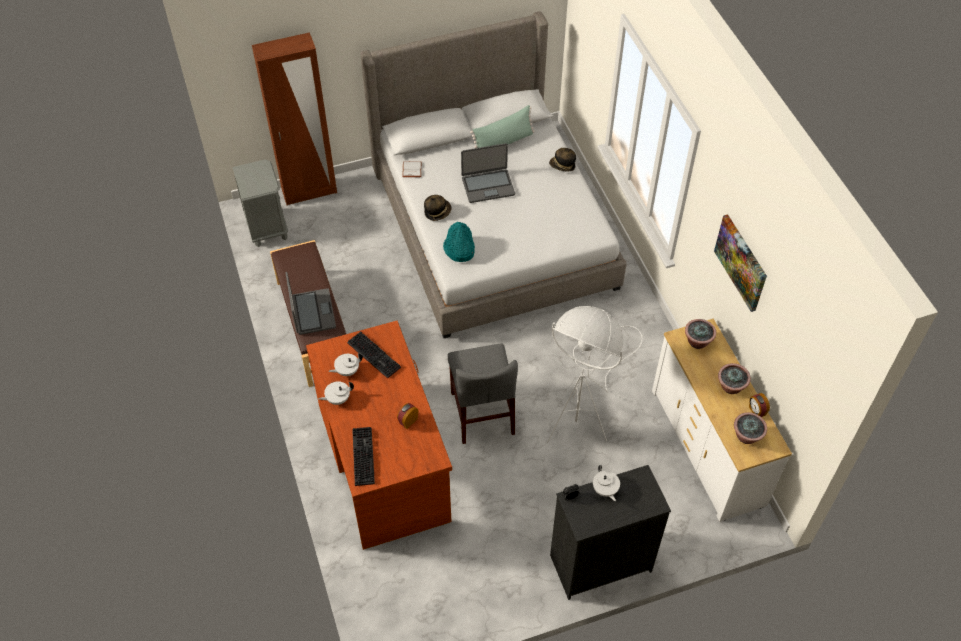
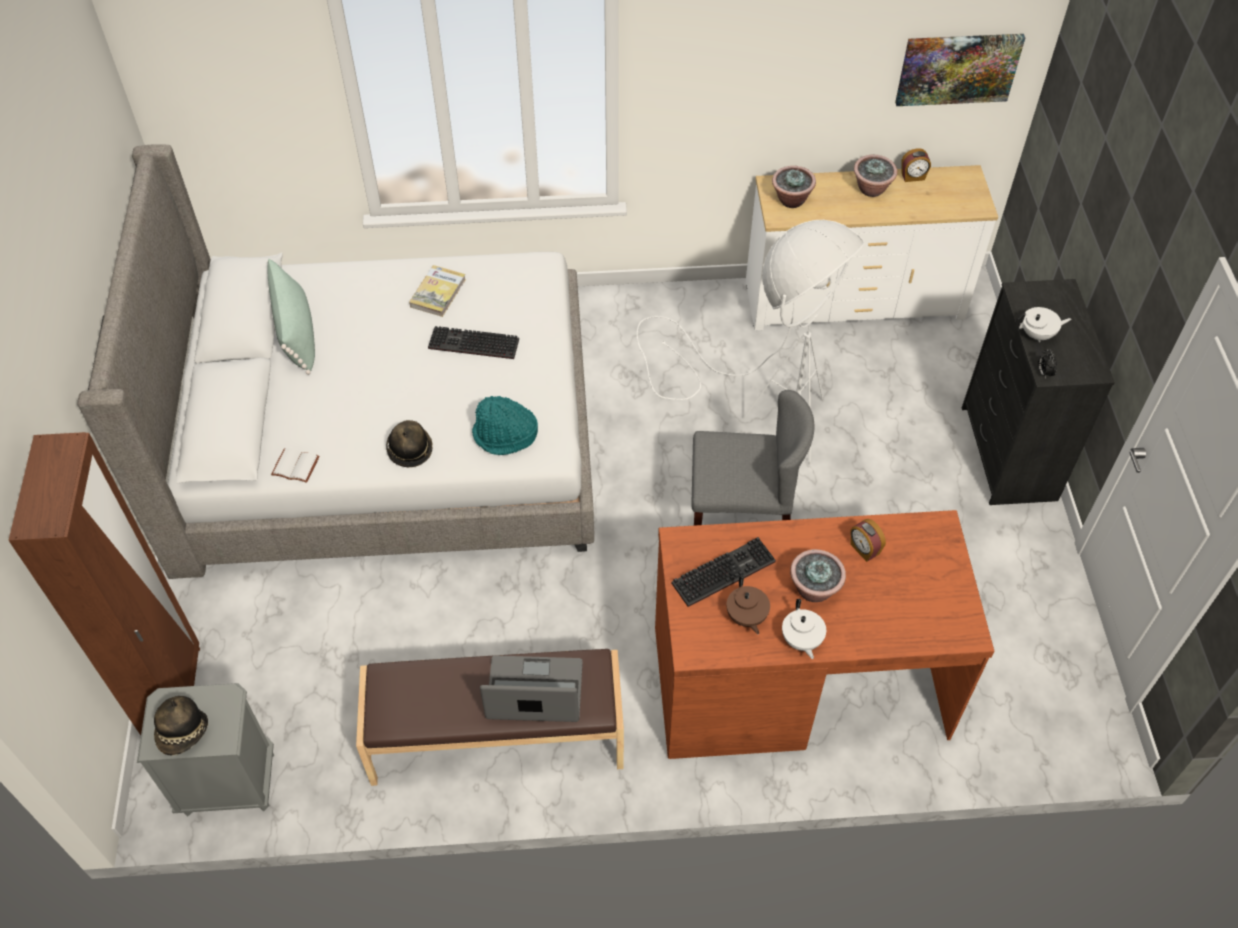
camera: 75 degrees left, 0 degrees up
(347, 371) = (746, 617): white teapot -> brown teapot
(362, 455) = (920, 624): keyboard -> keyboard (472, 345)
(488, 186) = (384, 371): laptop -> none
(556, 193) = (438, 293): none -> book
(562, 166) = (385, 273): hat -> hat (183, 733)
(741, 262) = (790, 51): picture -> picture (958, 68)
(746, 436) = (949, 196): potted plant -> potted plant (814, 589)

